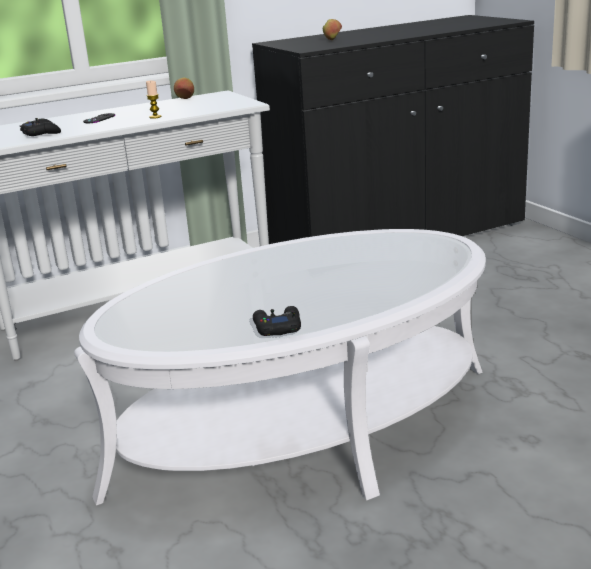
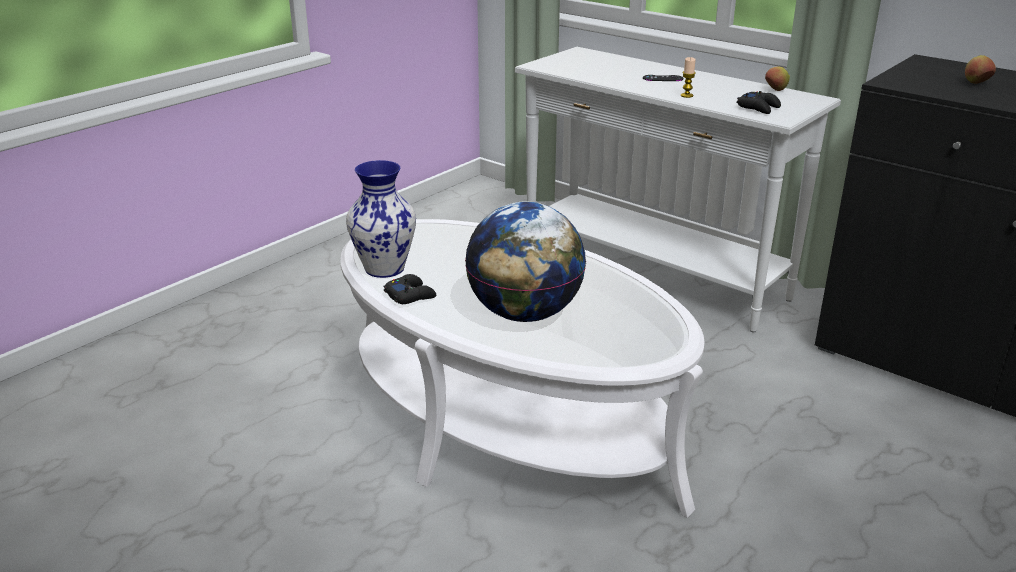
camera: 65 degrees right, 5 degrees up
(41, 133) = (596, 73): black game controller -> black game controller (758, 108)
(200, 335) = (383, 268): none -> vase
(357, 283) = (524, 314): none -> globe

